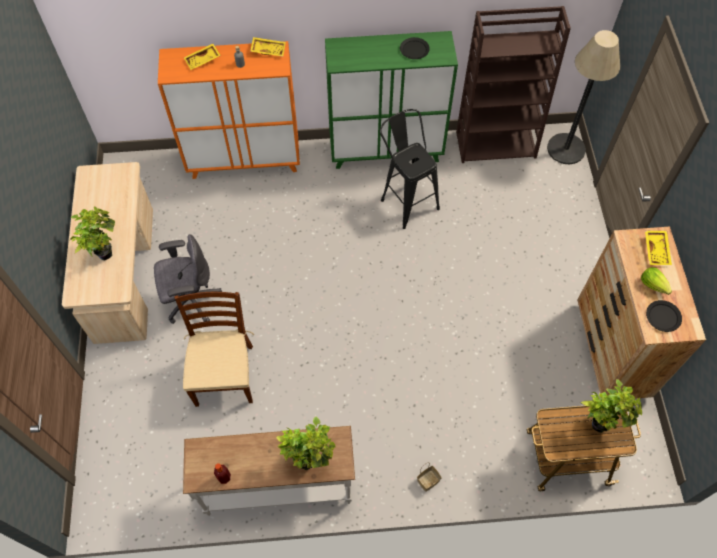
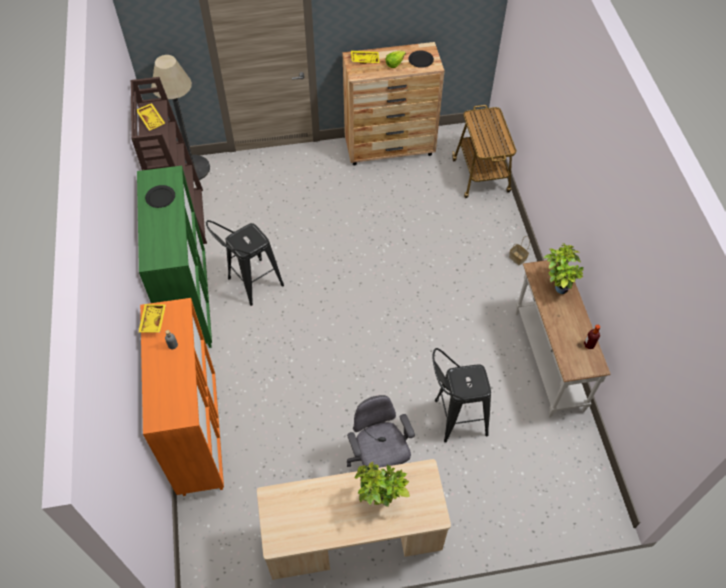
camera: 95 degrees left, 5 degrees down
(203, 60) = (165, 383): yellow tray -> yellow tray (152, 119)
(224, 374) = (454, 418): brown chair -> black stool
(601, 421) = (480, 124): potted plant -> none

